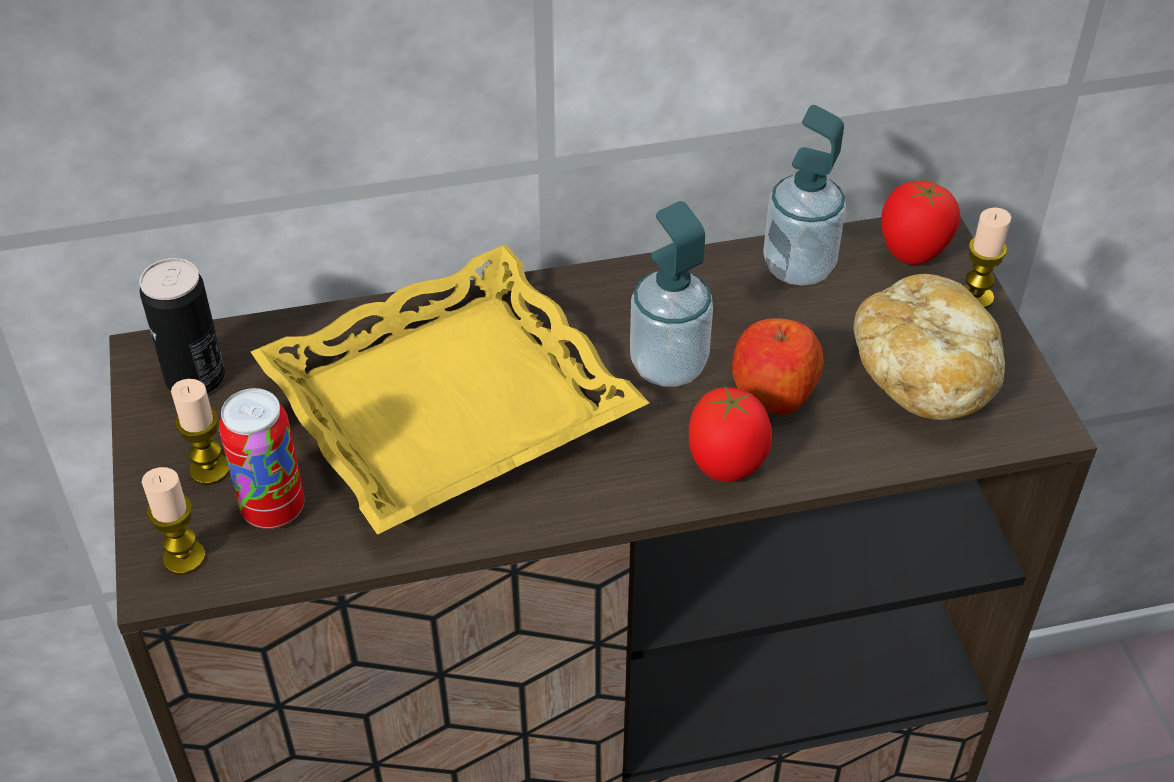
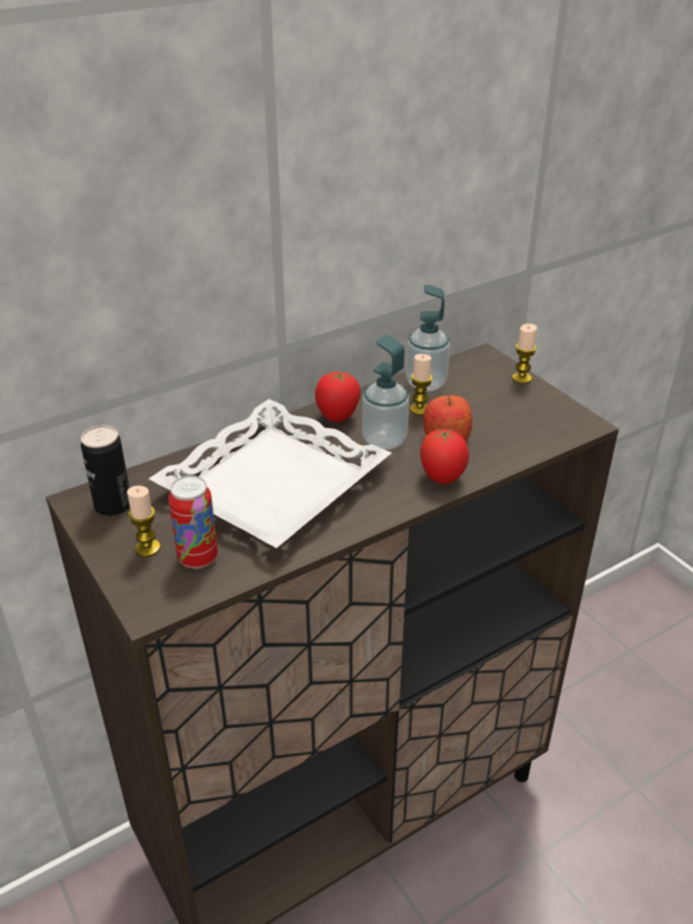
camera: 20 degrees left, 10 degrees down
(184, 558) = (156, 596): candle -> candle (419, 409)
(448, 402) = (272, 483): yellow tray -> white tray
(912, 255) = (479, 367): tomato -> tomato (337, 417)
(924, 373) = (517, 415): bread -> none

